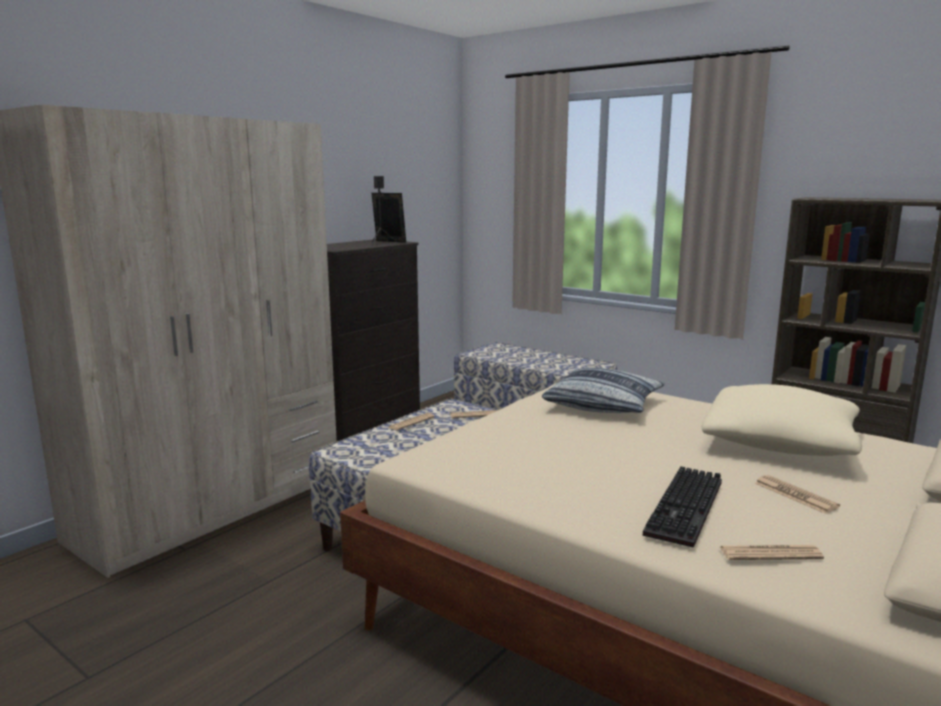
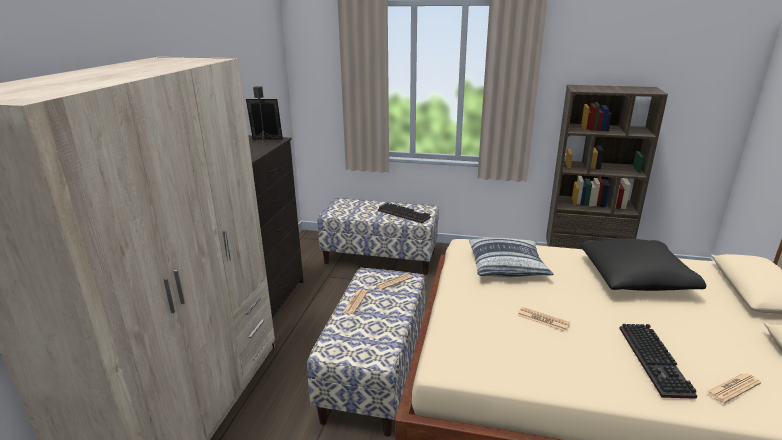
camera: 25 degrees left, 10 degrees up
(563, 365) = (405, 214): none -> keyboard
(780, 443) = (634, 278): beige pillow -> black pillow
(795, 495) = (689, 327): newspaper -> newspaper (543, 319)

